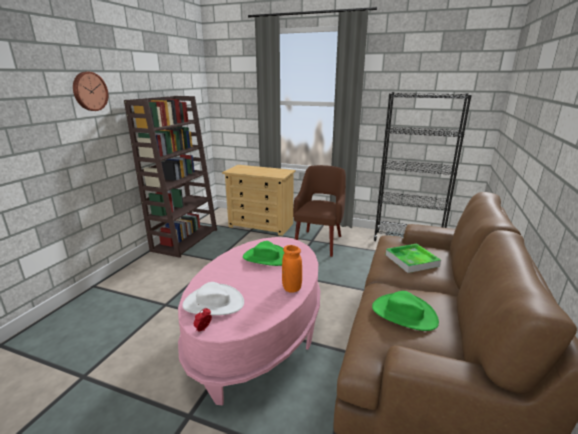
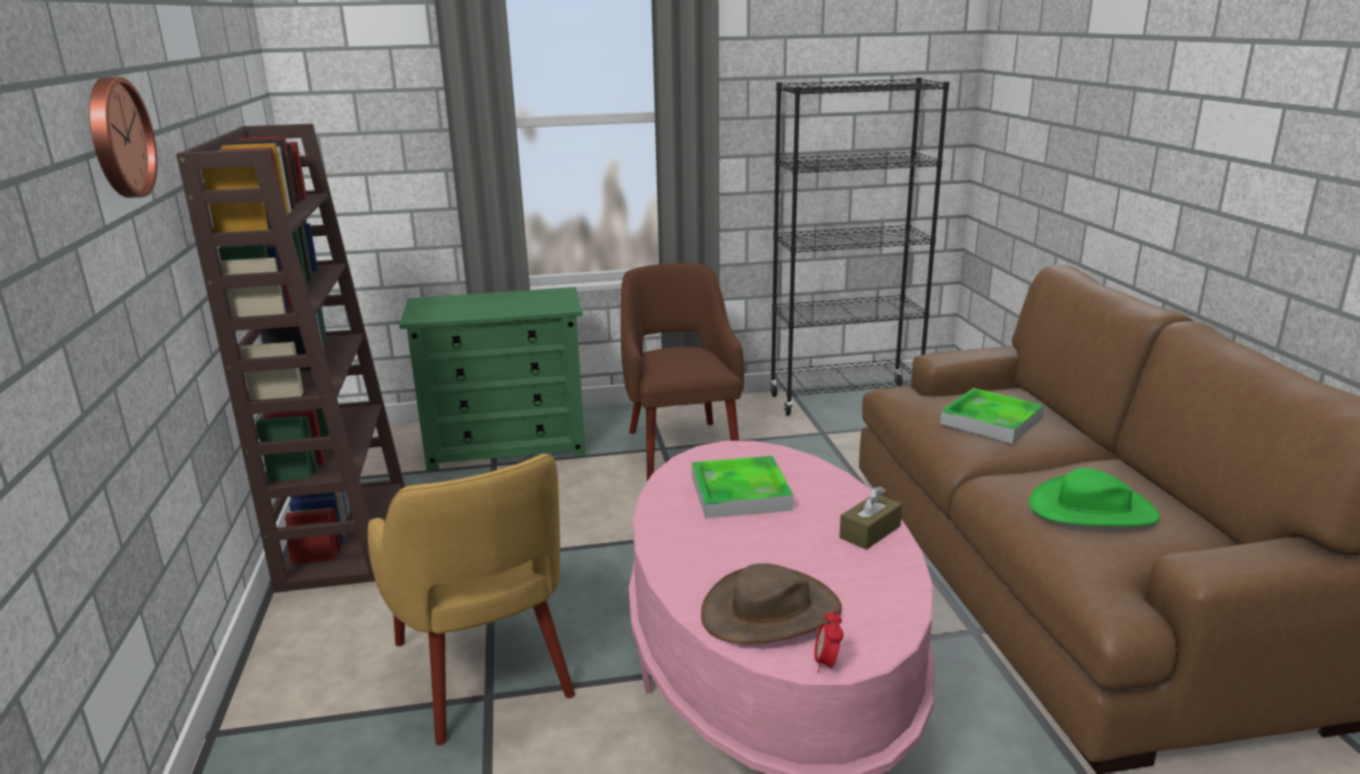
camera: 30 degrees left, 0 degrees up
(172, 296) = (483, 672): none -> yellow armchair
(213, 303) = (771, 612): white hat -> brown hat
(261, 225) = (507, 445): beige dresser -> green dresser
(266, 258) = (740, 493): green hat -> tray
(291, 288) = (870, 532): orange vase -> brown tissue box

